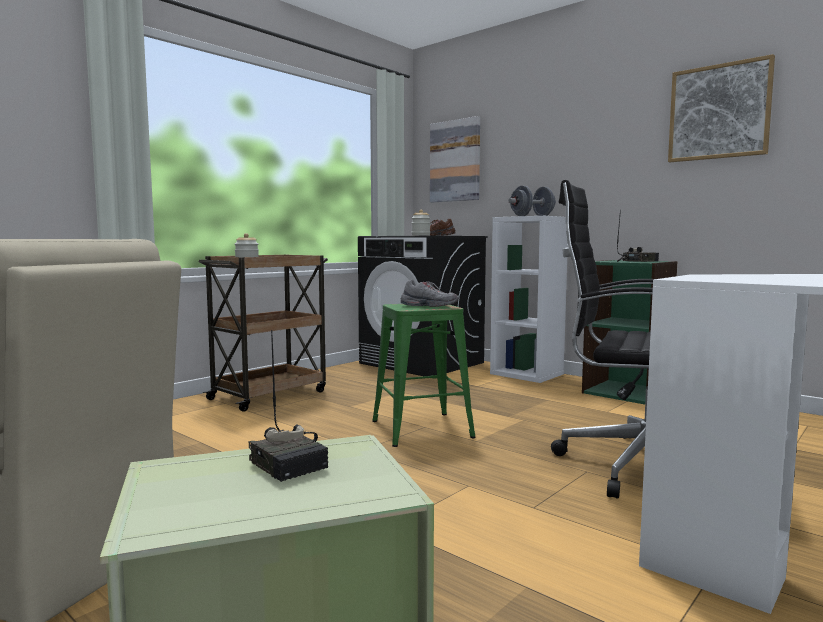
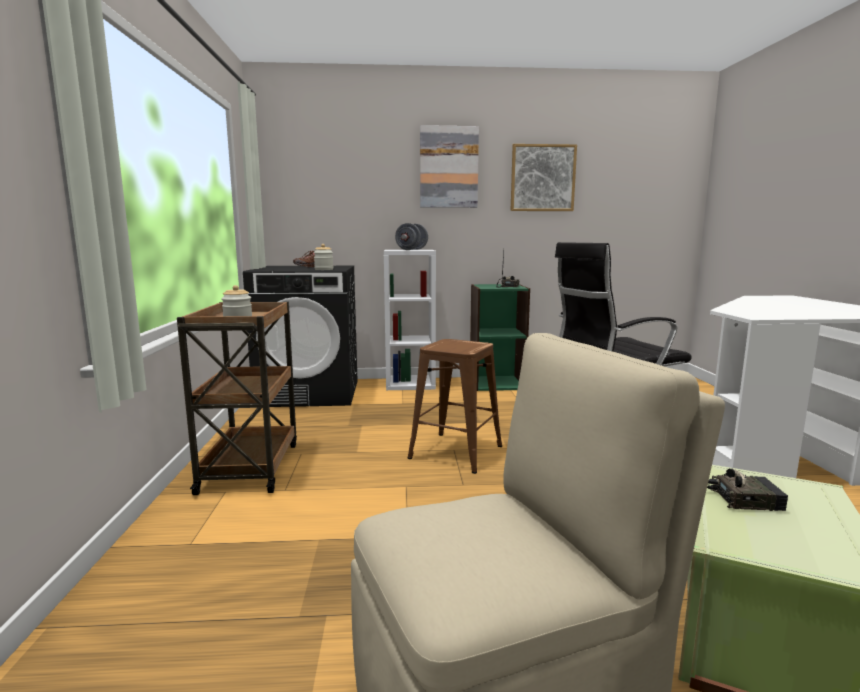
camera: 45 degrees left, 5 degrees up
(421, 428) = (455, 451): green stool -> brown stool
(429, 306) = (465, 345): grey shoe -> none
(455, 161) = (309, 191): picture -> picture (448, 167)

